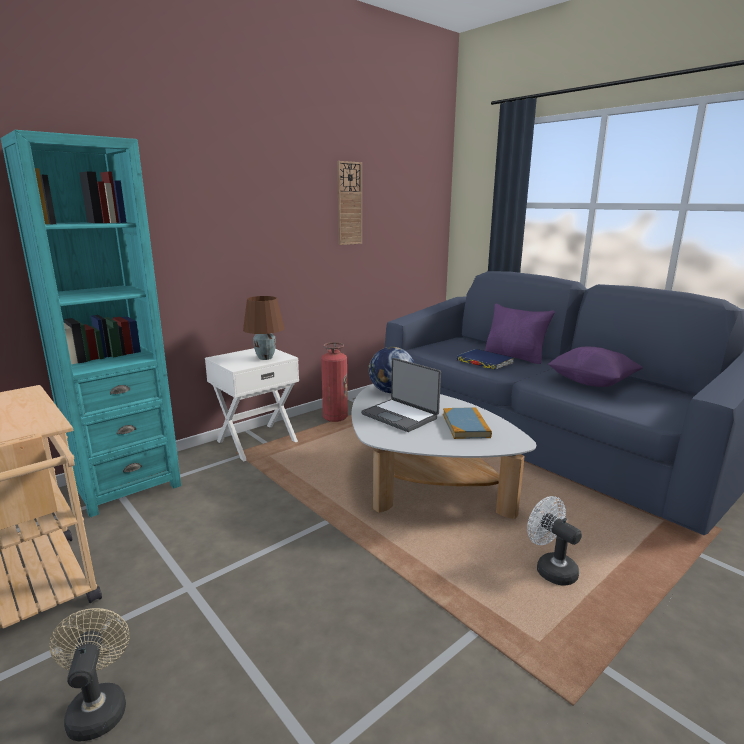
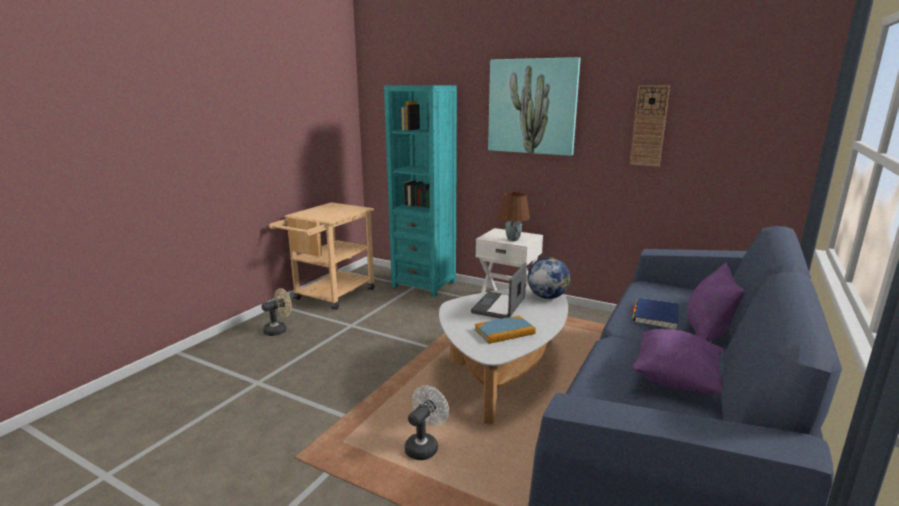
camera: 70 degrees right, 0 degrees up
(233, 183) = (532, 106): none -> picture
(335, 418) = (578, 317): fire extinguisher -> none

